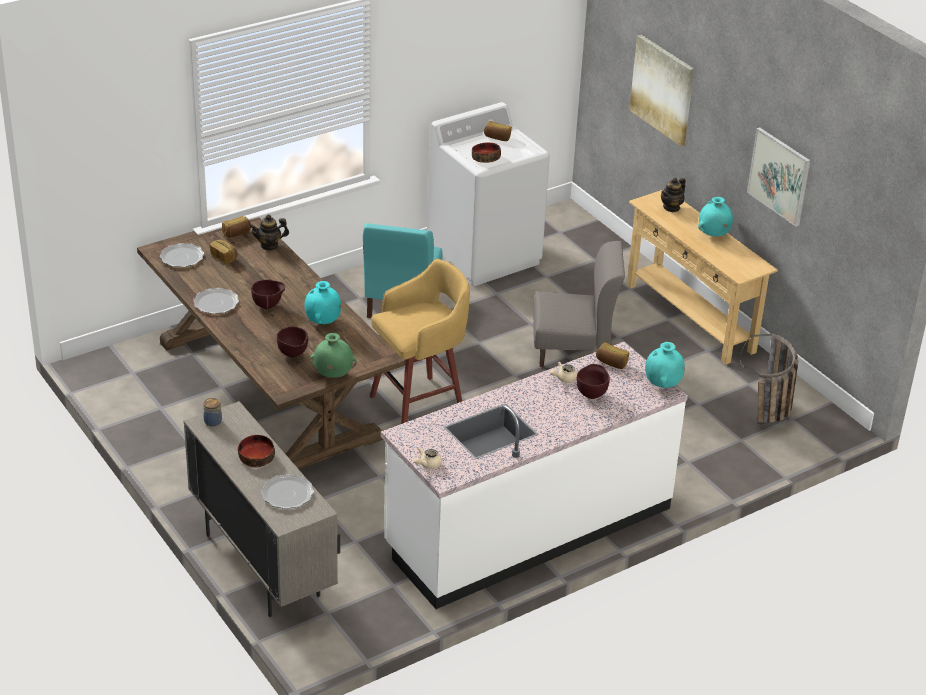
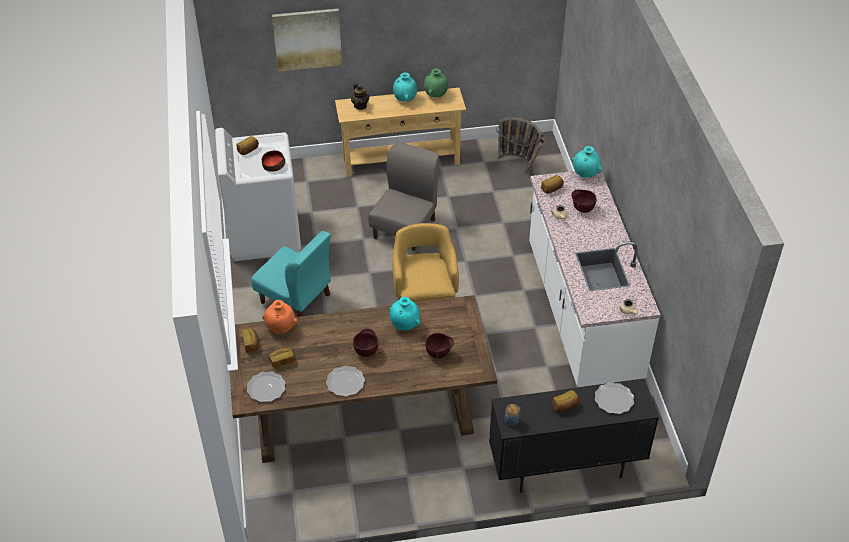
camera: 65 degrees left, 10 degrees up
(256, 457) = (565, 406): bowl -> bread
(261, 565) = (565, 468): beige cabinet -> black cabinet
(269, 245) = (281, 328): teapot -> orange vase
(333, 375) = (475, 338): green vase -> green vase (435, 95)
(779, 176) = (442, 31): picture -> none

